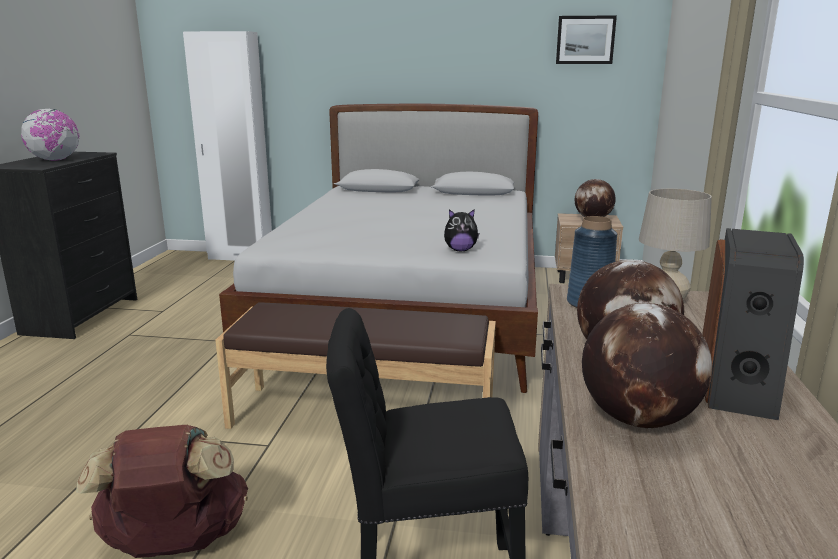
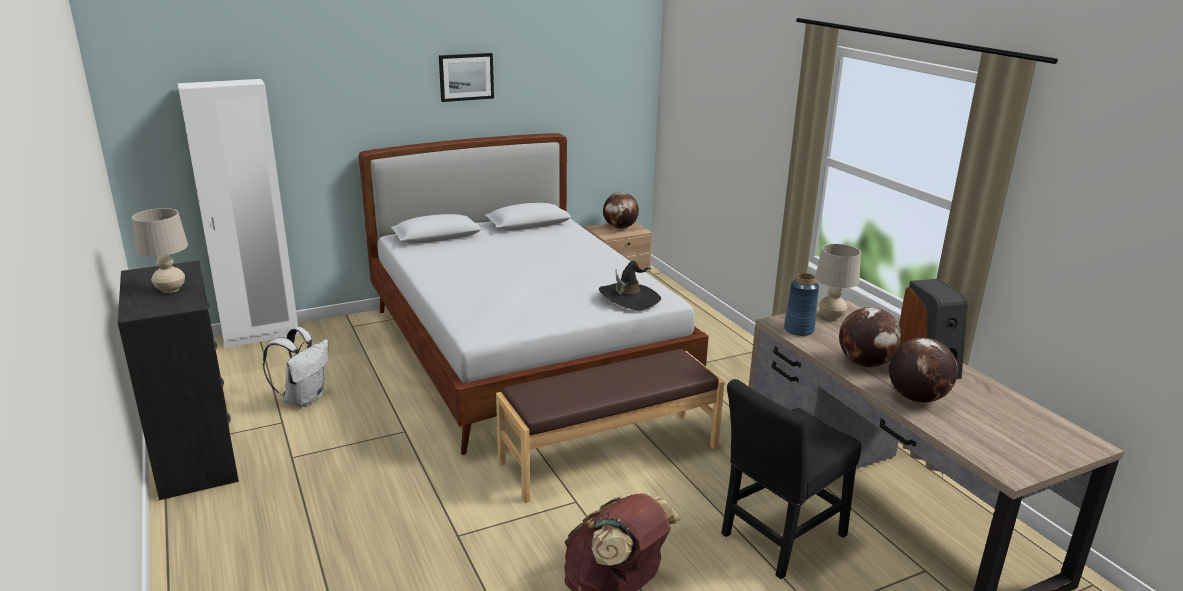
camera: 35 degrees left, 5 degrees up
(55, 160) = (170, 289): globe -> beige table lamp
(201, 300) = (304, 399): none -> white backpack
(460, 250) = (629, 298): plush toy -> black hat
(585, 40) = (597, 68): picture -> picture (466, 77)

